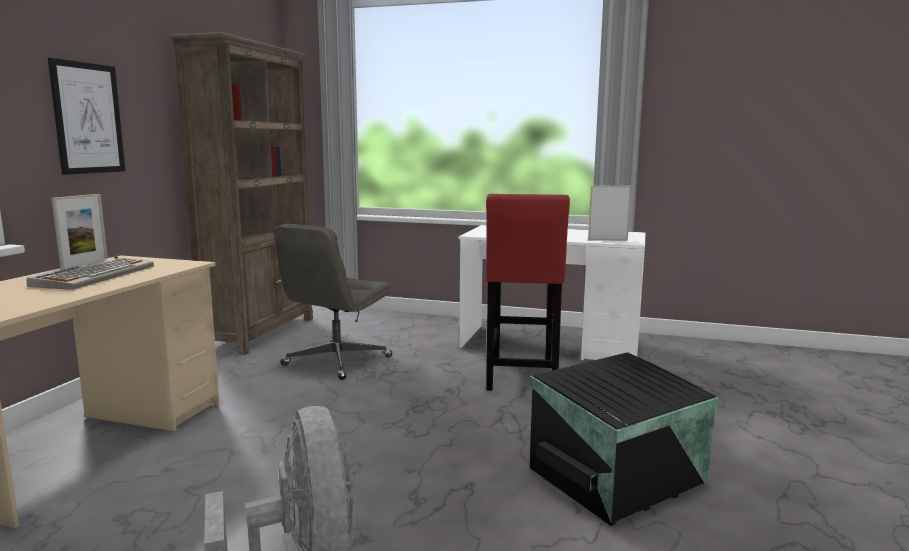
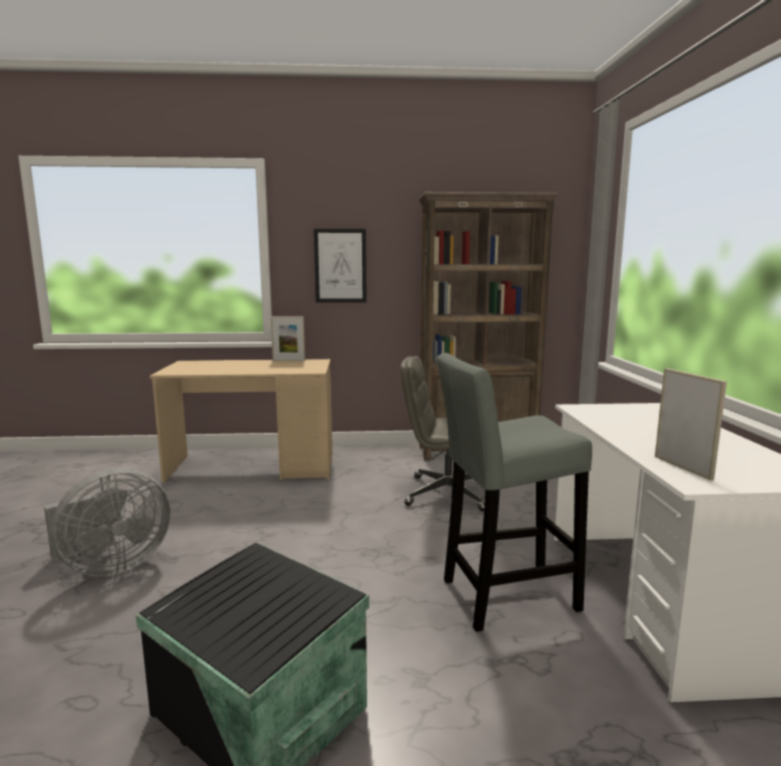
camera: 70 degrees right, 0 degrees up
(95, 275) = (264, 366): keyboard -> none
(521, 378) = (502, 597): red stool -> grey stool

